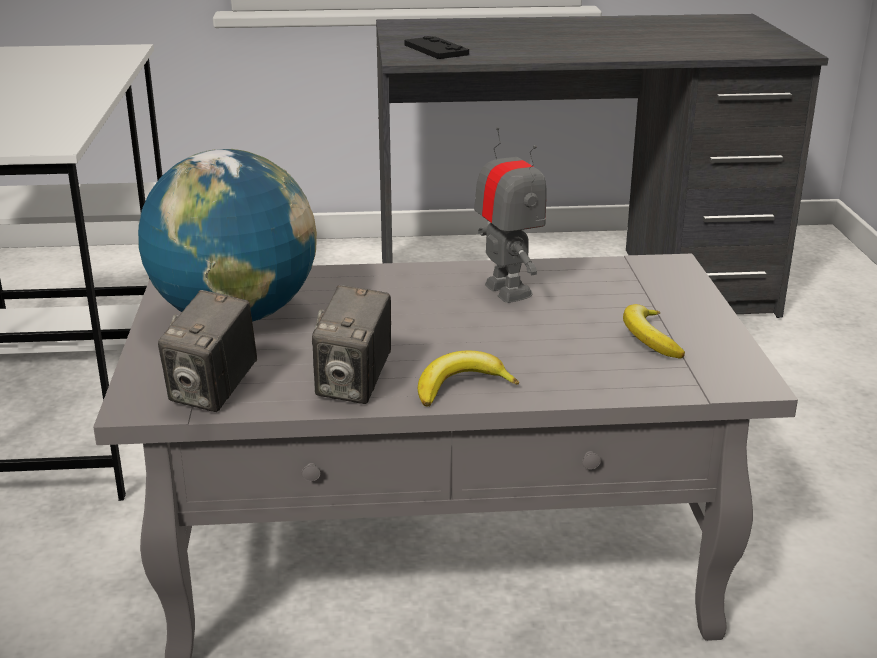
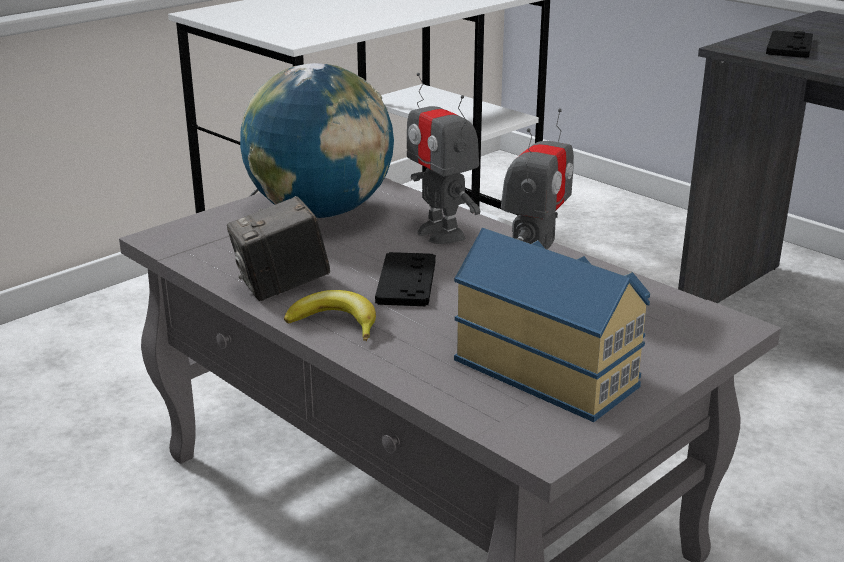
camera: 50 degrees right, 0 degrees up
(214, 392) = (206, 250): camera -> none
(370, 289) = (441, 233): none -> toy robot
(433, 334) = (406, 281): none -> black game controller
(649, 338) = (549, 368): banana -> toy house

